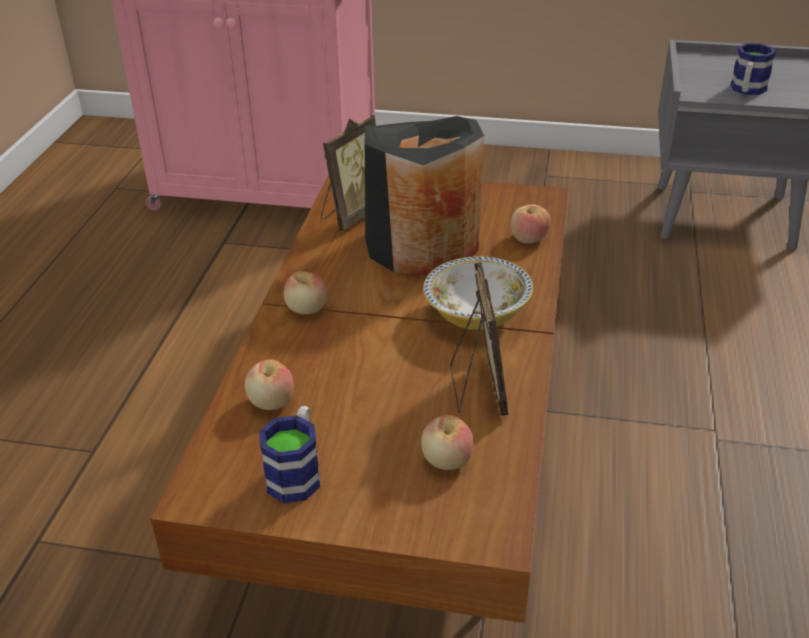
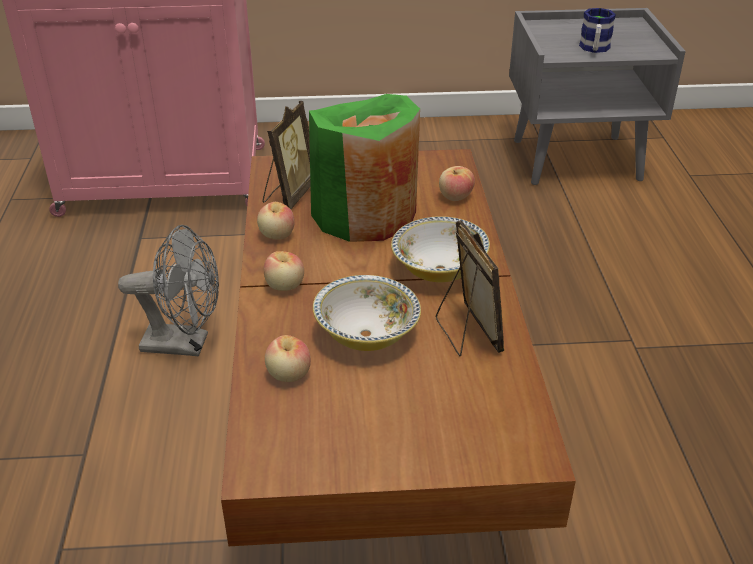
camera: 15 degrees left, 0 degrees up
(228, 356) = (185, 344): none -> grey fan
(297, 472) = (339, 433): mug -> none
(369, 373) = (367, 334): none -> bowl
(422, 245) = (365, 214): black vase -> green vase
(447, 460) = (466, 399): apple -> apple (277, 235)

